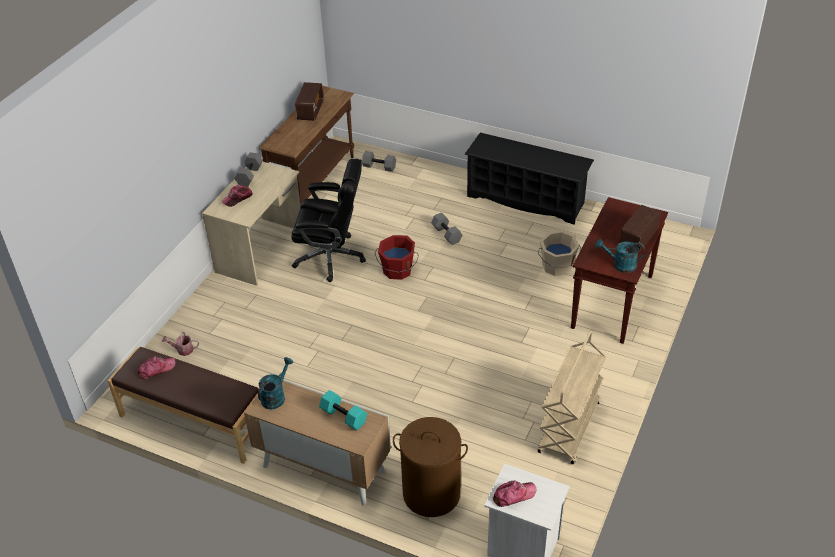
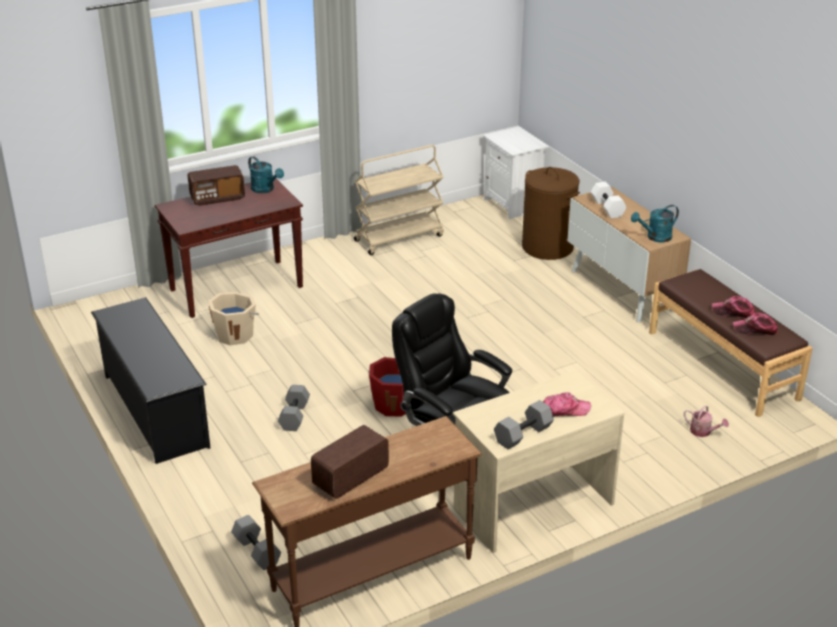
camera: 145 degrees left, 10 degrees down
(344, 416) = (606, 208): turquoise dumbbell -> white dumbbell
(514, 495) = (524, 142): cap -> cap (734, 312)

